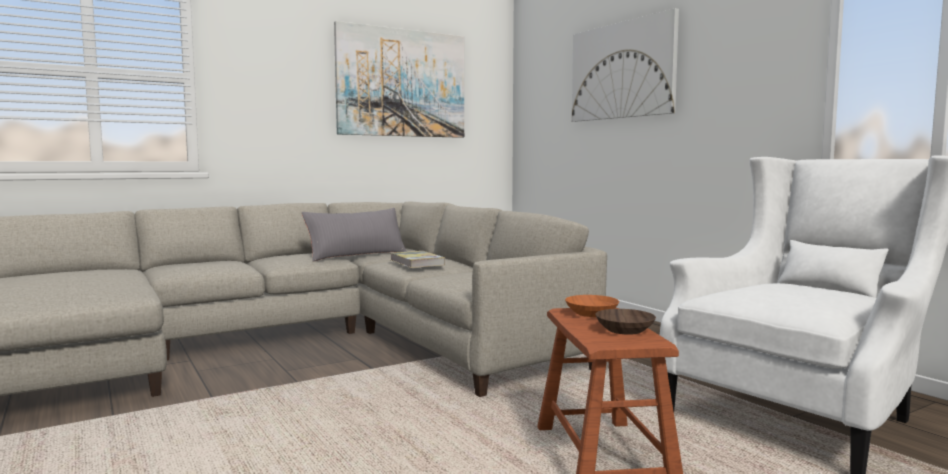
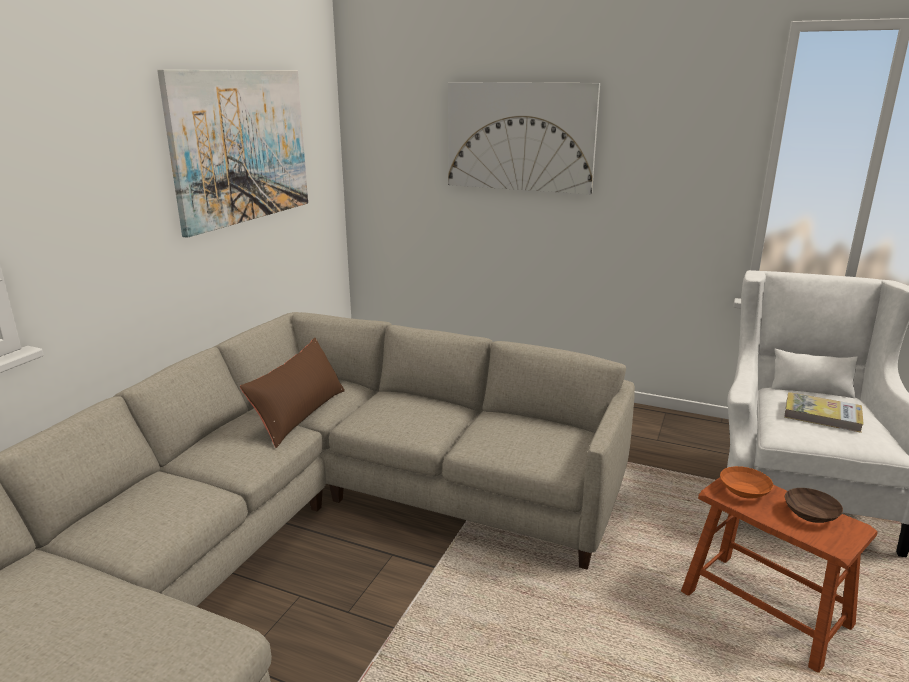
camera: 35 degrees left, 15 degrees up
(356, 255) = (299, 414): grey pillow -> brown pillow
(417, 262) = (413, 419): book -> book (822, 415)

